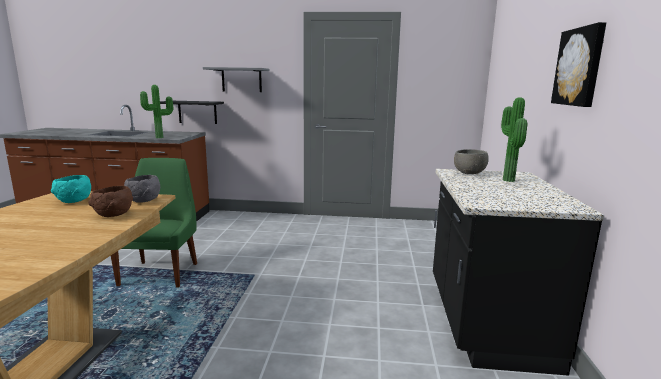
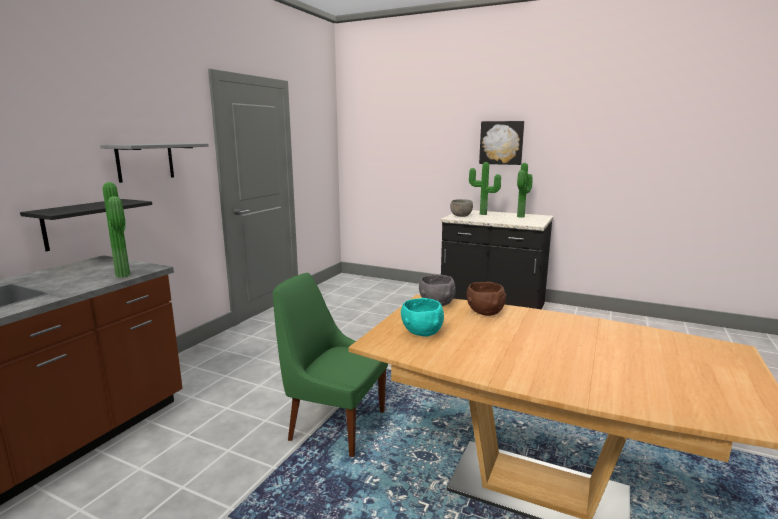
camera: 70 degrees left, 0 degrees up
(535, 197) = (522, 217): none -> potted plant

